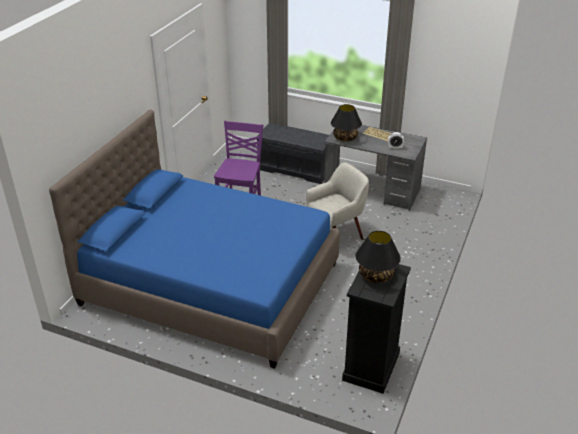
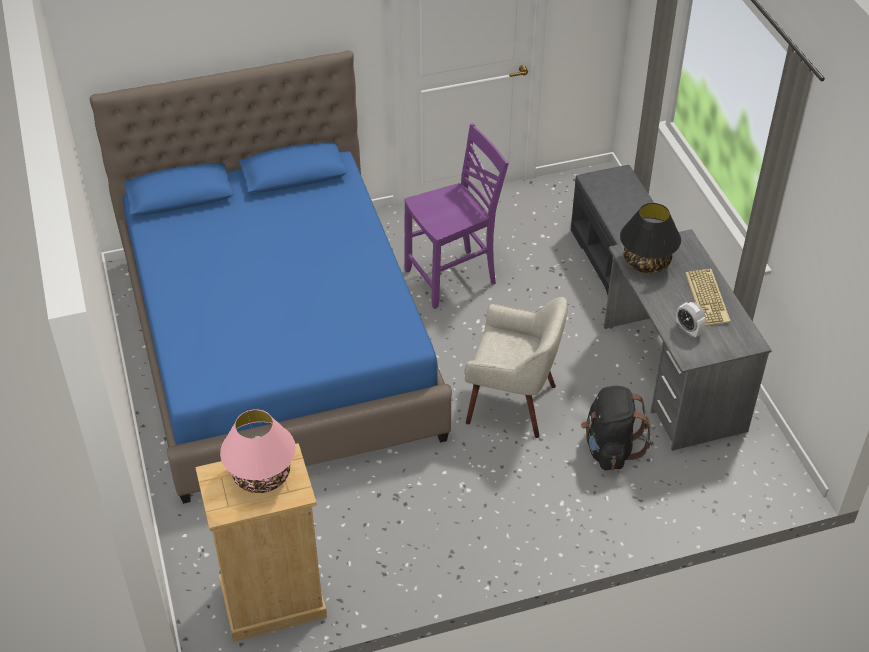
camera: 50 degrees right, 10 degrees up
(371, 367) = (272, 601): black dresser -> beige dresser
(375, 275) = (261, 475): black table lamp -> pink table lamp
(390, 224) = (610, 448): none -> black backpack

